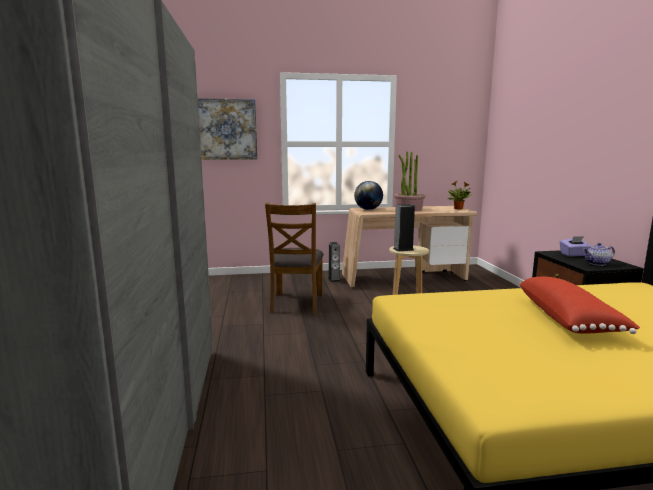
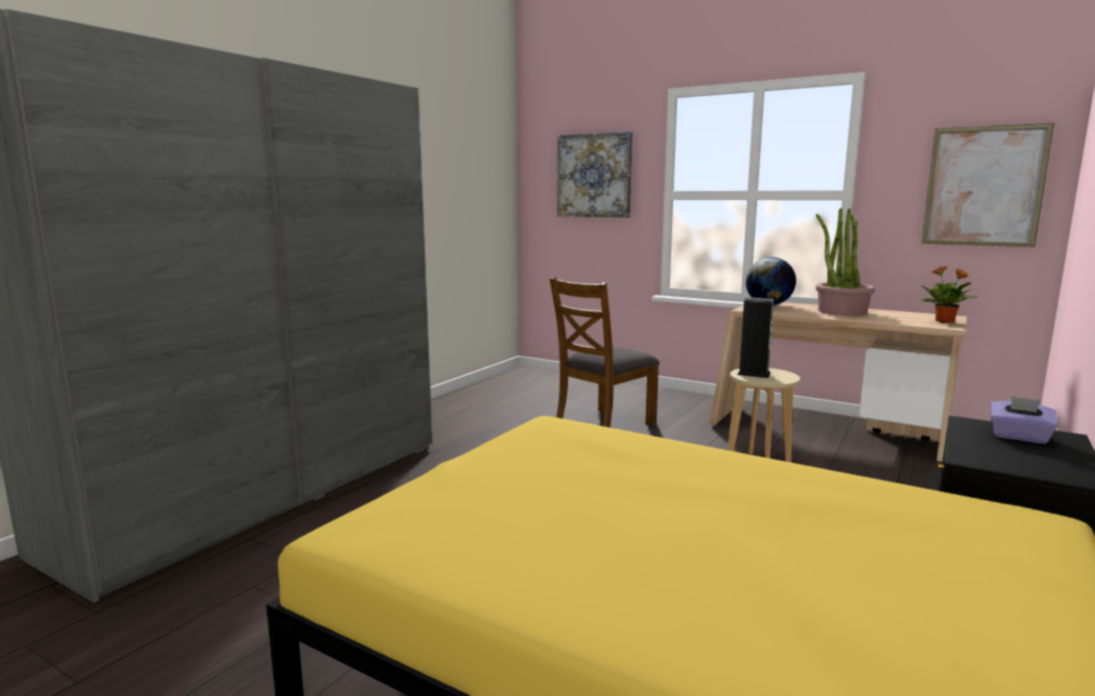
camera: 40 degrees right, 0 degrees up
(334, 279) = (707, 410): speaker -> none
(452, 140) = (984, 186): none -> picture
(568, 319) = (696, 508): red pillow -> none
(597, 263) = (1015, 459): teapot -> none

